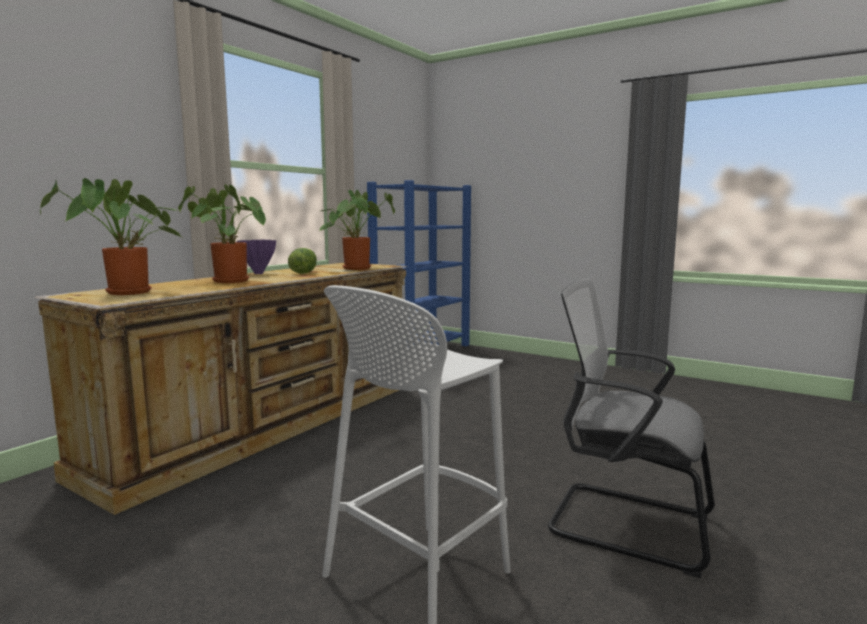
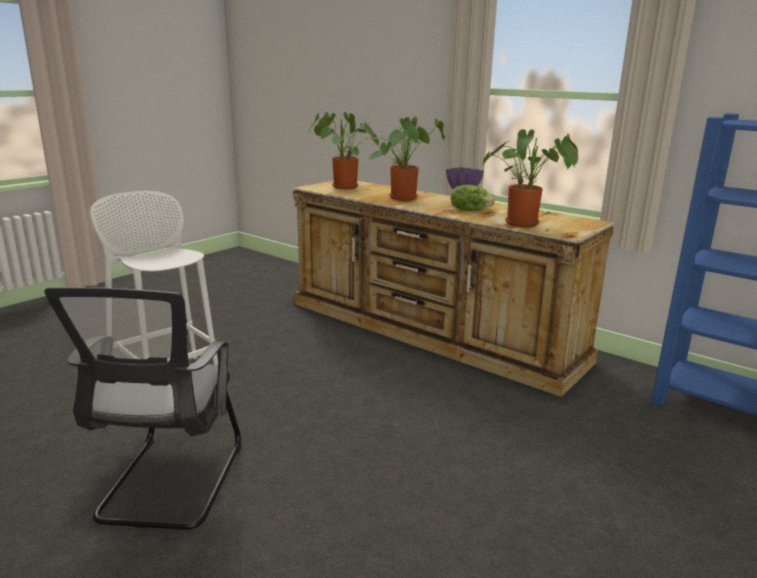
camera: 95 degrees right, 10 degrees up
(624, 523) = (168, 484): chair -> chair turned 150 degrees clockwise

